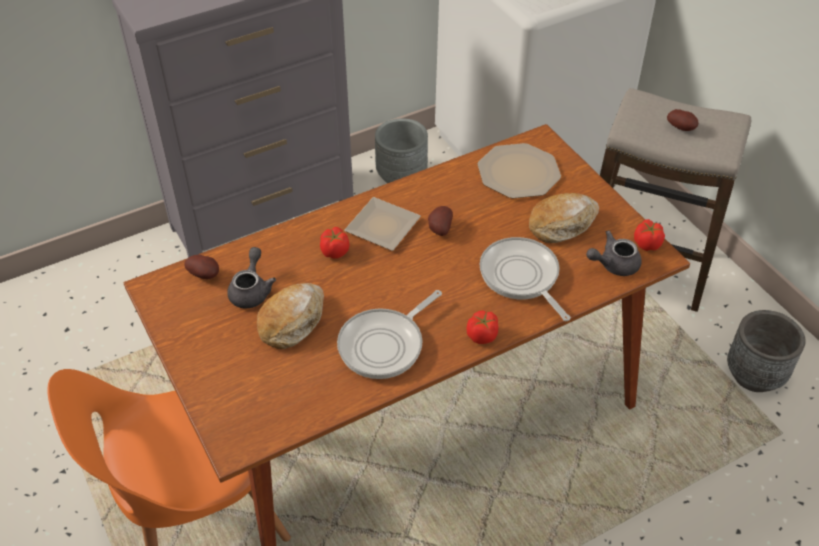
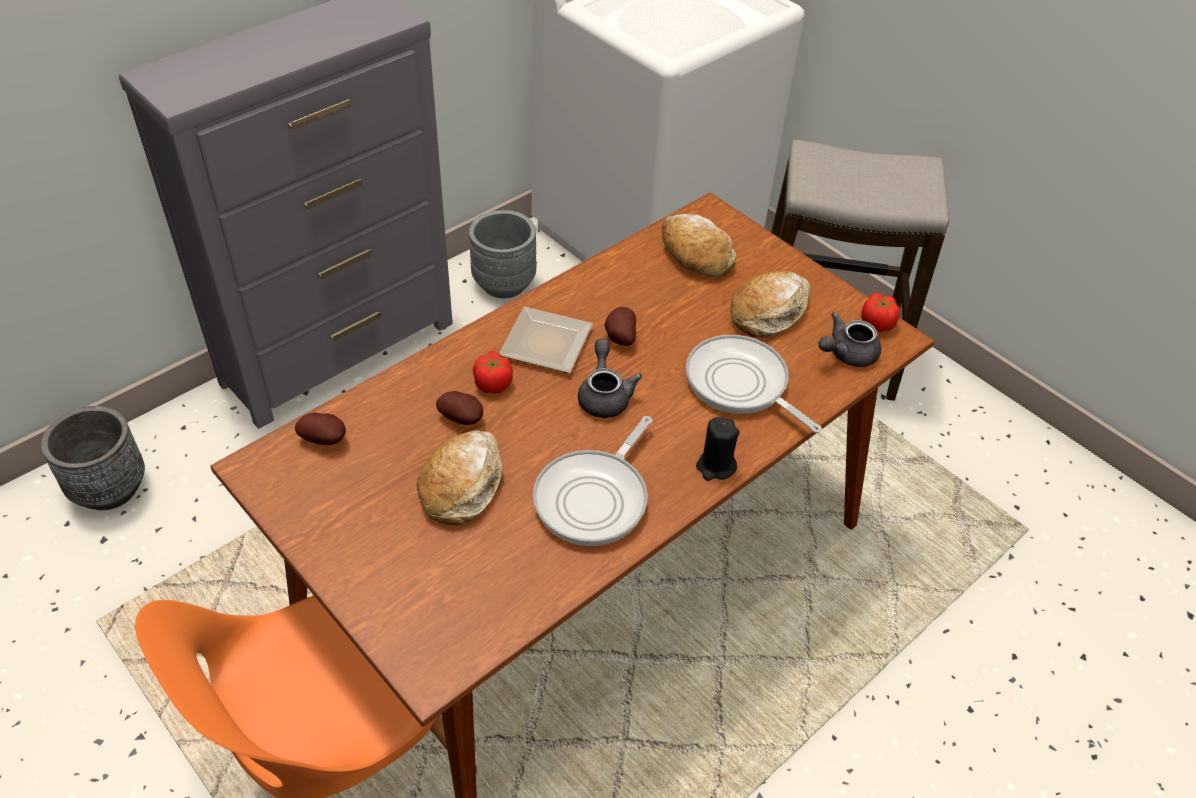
camera: 15 degrees left, 0 degrees up
(251, 290) = (395, 451): grey teapot -> grey teapot (604, 395)
(482, 335) = (715, 466): tomato -> black candle
(518, 172) = (695, 254): plate -> bread
(681, 128) = (870, 181): potato -> potato (463, 418)
(754, 375) = (978, 466): grey planter -> grey planter (110, 489)

